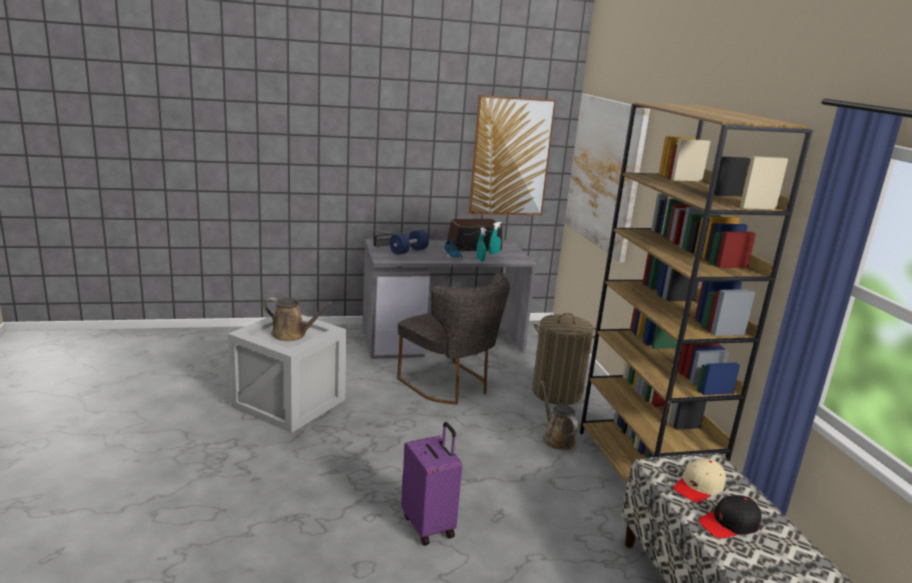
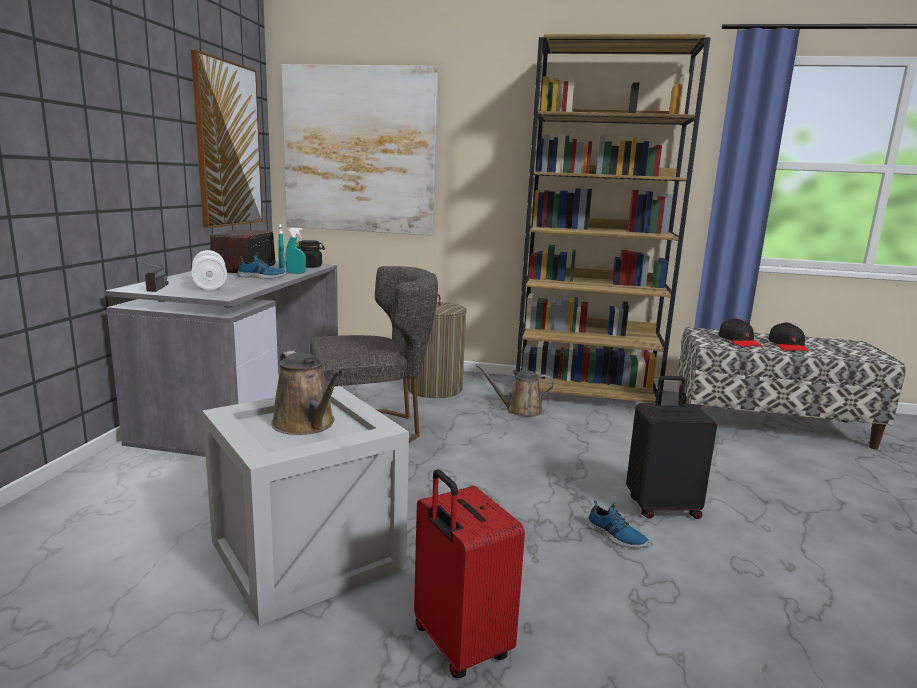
camera: 65 degrees left, 5 degrees down
(234, 460) = (458, 645): none -> red suitcase
(291, 334) = (306, 425): brown watering can -> brown watering can turned 105 degrees clockwise
(370, 504) = (615, 536): none -> shoe
(408, 251) = (210, 285): blue dumbbell -> white dumbbell
(429, 525) = (662, 507): purple suitcase -> black suitcase
(512, 258) = (310, 266): none -> black jar
(698, 487) = (739, 341): beige cap -> black cap

